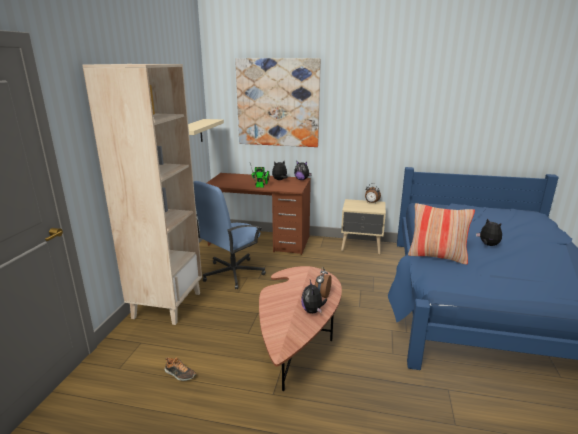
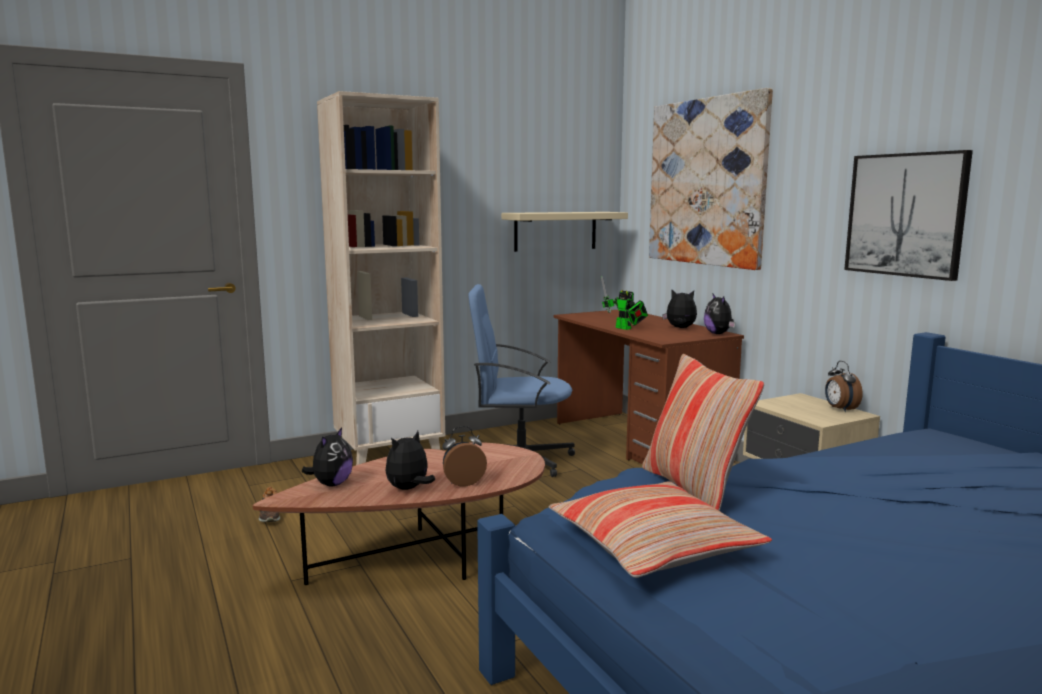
camera: 50 degrees right, 10 degrees down
(394, 121) = (906, 215): none -> picture
(482, 283) = (653, 546): none -> pillow
(488, 245) = (878, 522): plush toy -> plush toy (331, 484)

